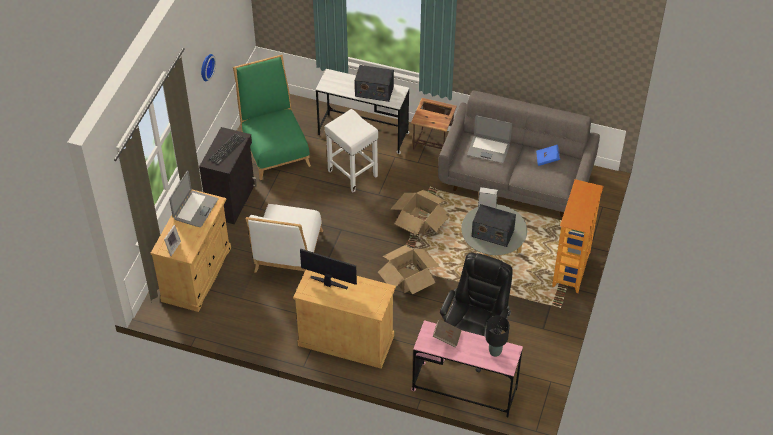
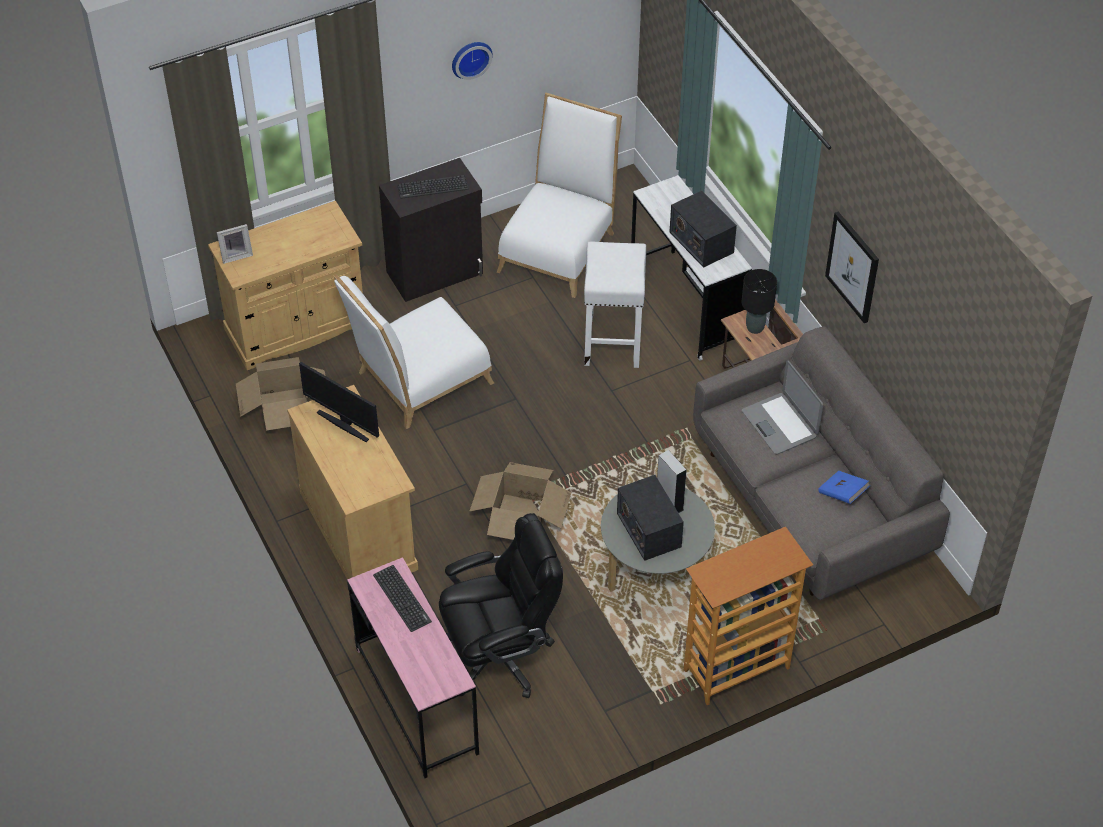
camera: 45 degrees right, 0 degrees up
(195, 209) = (313, 231): laptop -> none
(274, 148) = (559, 246): green chair -> white chair
(328, 283) = (344, 424): monitor -> monitor turned 150 degrees clockwise
(420, 221) = (621, 459): cardboard box -> cardboard box (285, 408)
(447, 337) = (402, 598): brown book -> keyboard
(487, 48) = (853, 267): none -> picture
(495, 352) = (434, 664): black table lamp -> black table lamp (755, 328)

